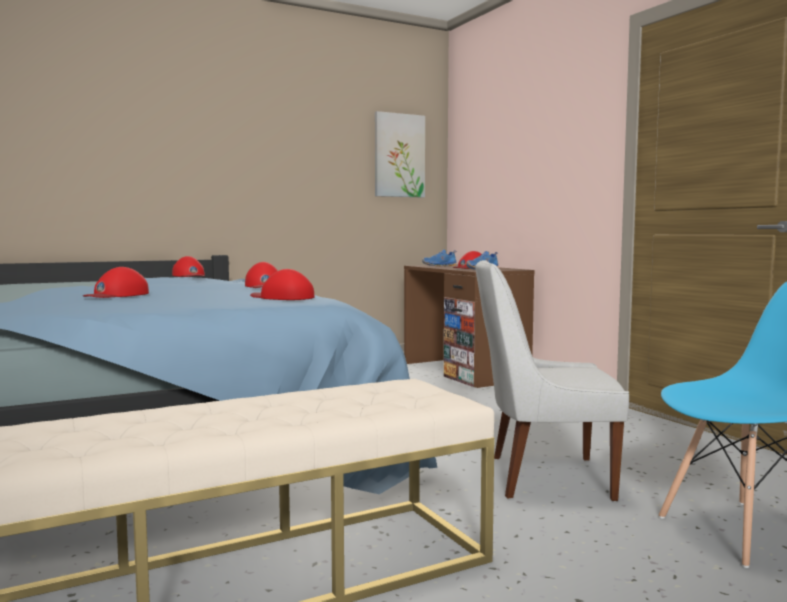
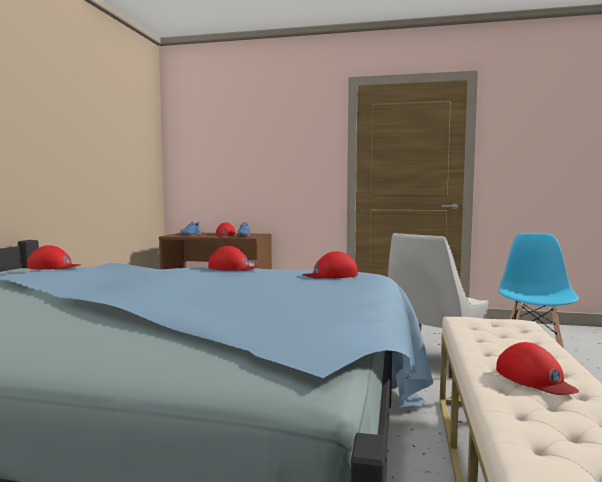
camera: 50 degrees left, 0 degrees up
(117, 295) = (210, 297): red cap -> red cap (534, 379)
(399, 155) = (138, 143): picture -> none

